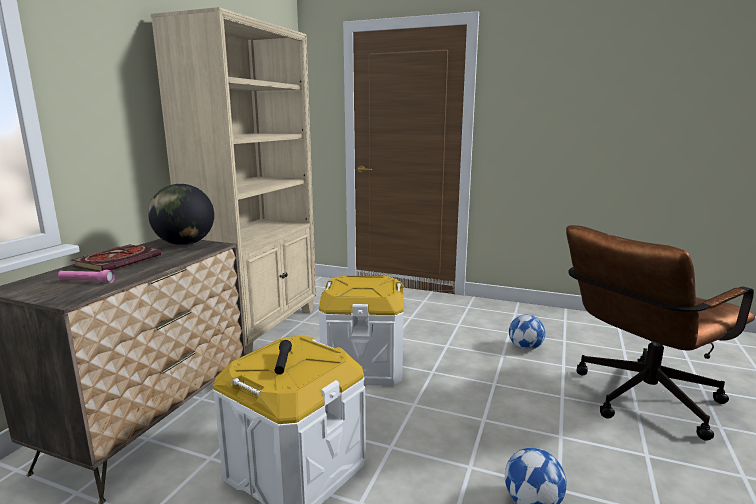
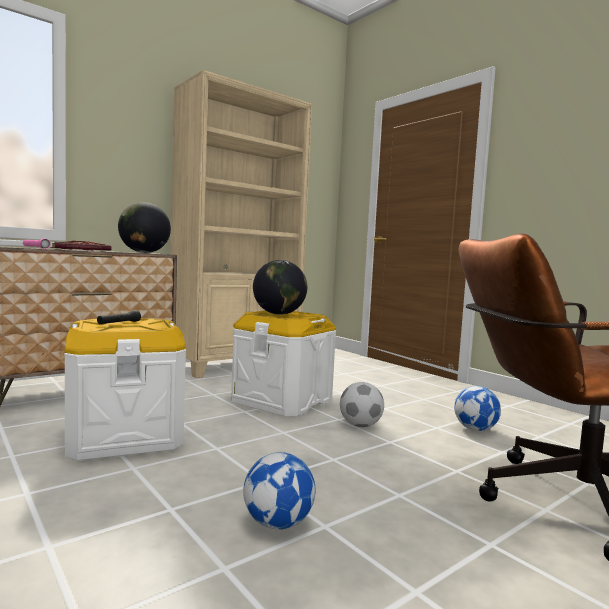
camera: 30 degrees right, 10 degrees down
(360, 288) = (279, 314): none -> globe
(455, 373) = (360, 425): none -> football

